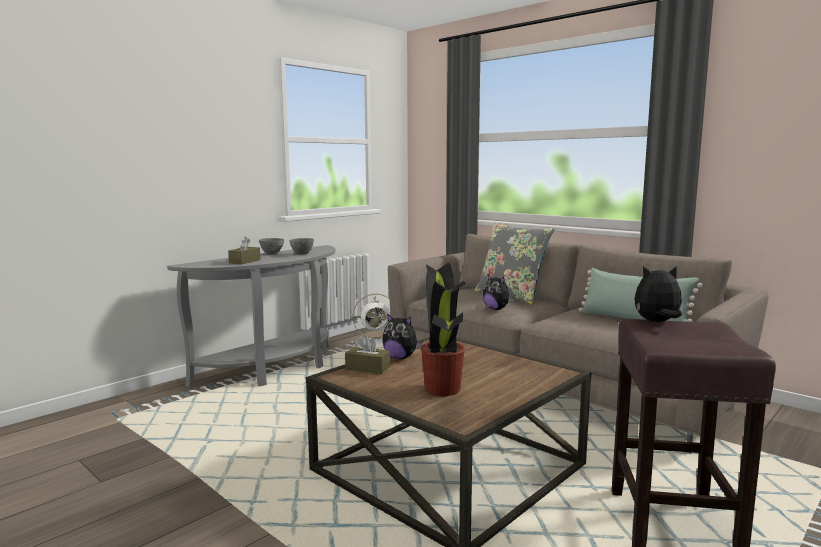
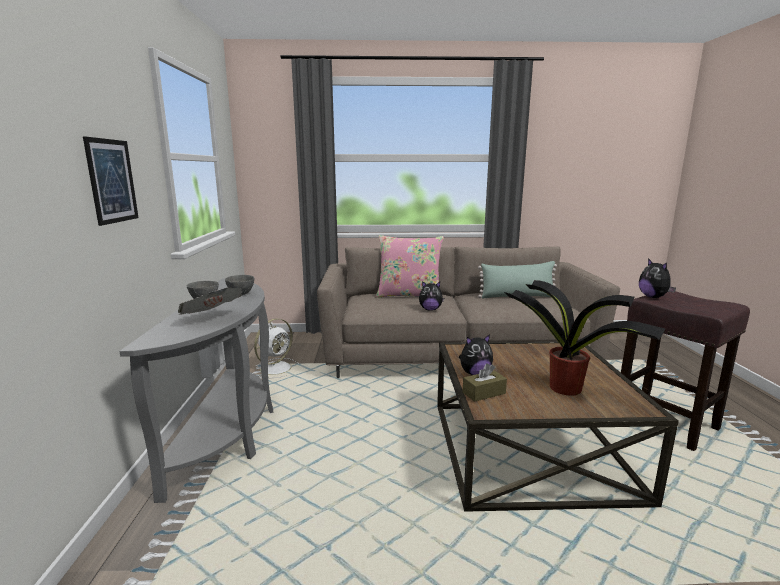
camera: 45 degrees left, 5 degrees up
(211, 156) = (112, 181): none -> picture
(245, 261) = (212, 318): brown tissue box -> newspaper
(511, 296) = (409, 295): grey pillow -> pink pillow
(657, 322) = (653, 297): plush toy -> plush toy turned 60 degrees counterclockwise

